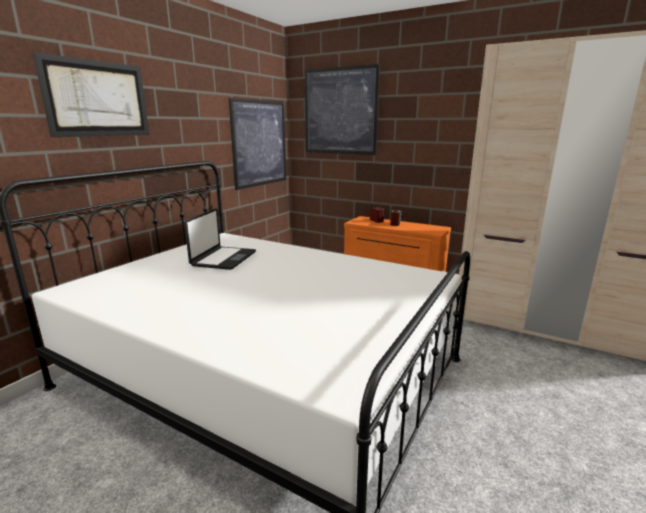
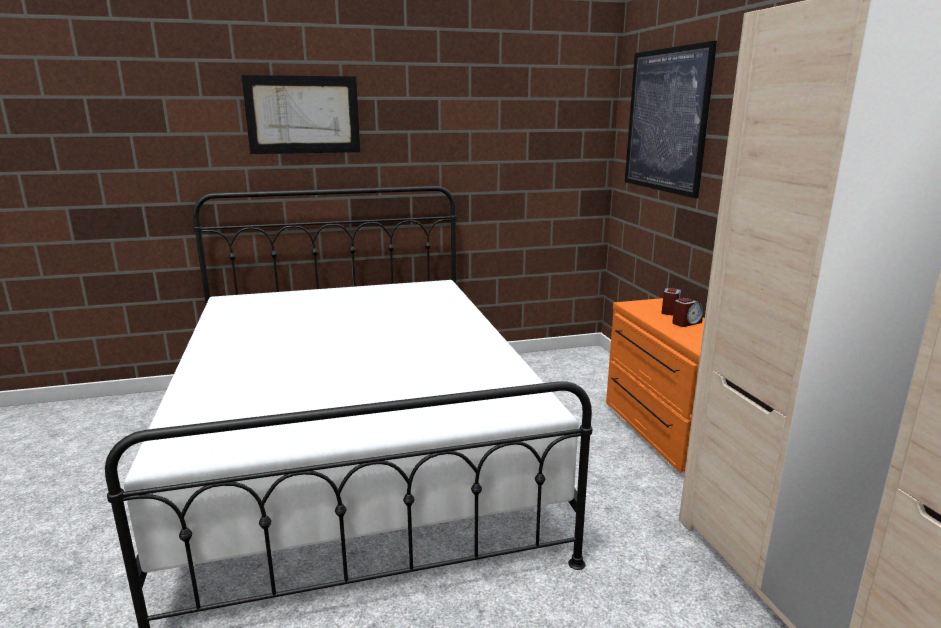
camera: 45 degrees right, 0 degrees up
(223, 259) = (381, 308): laptop -> none
(259, 143) = (546, 165): picture -> none

